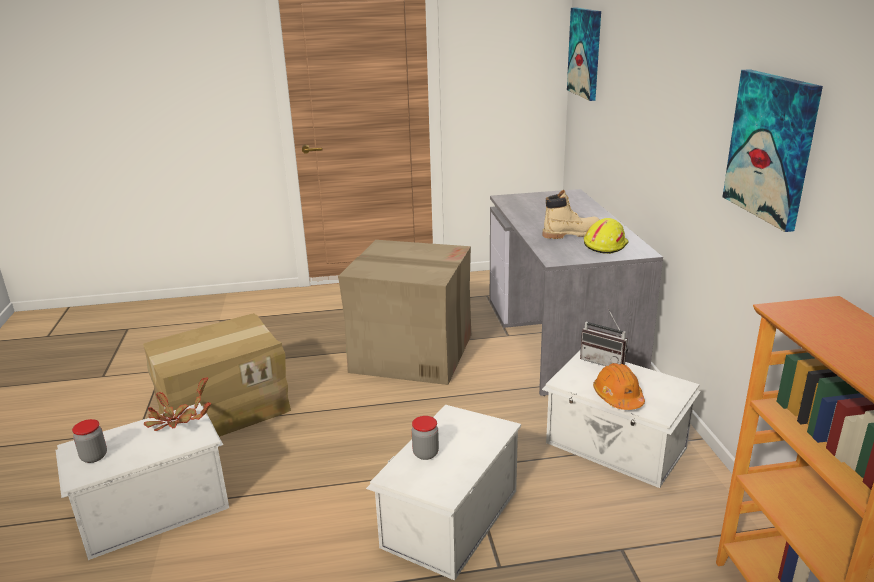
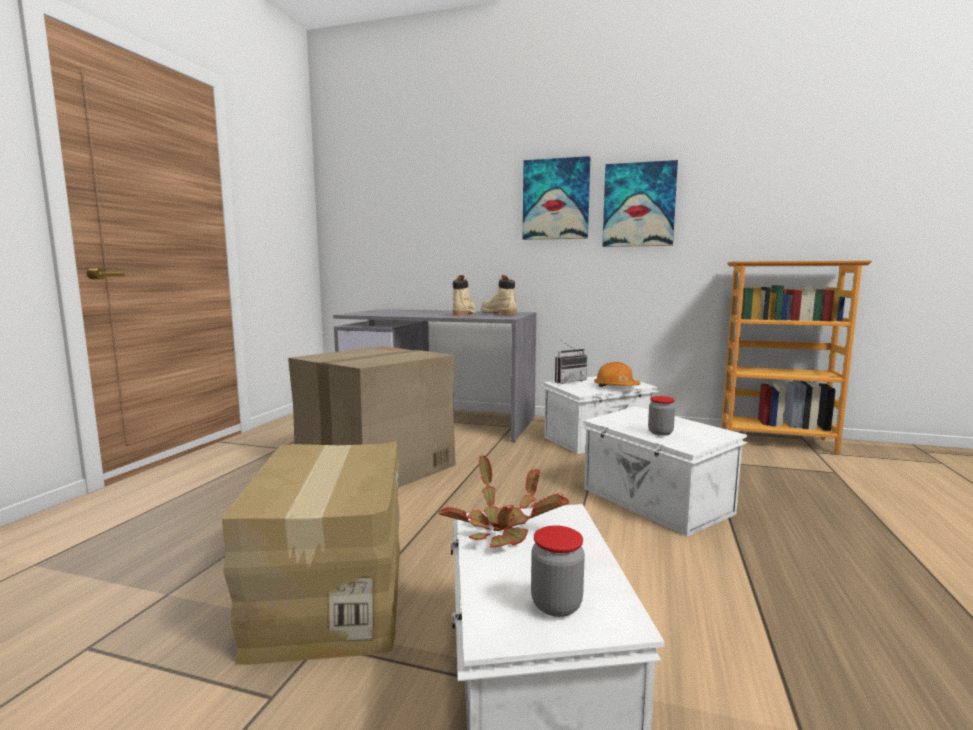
camera: 65 degrees left, 15 degrees down
(585, 53) = (355, 197): picture -> picture (556, 199)
(604, 245) = (498, 313): yellow hard hat -> beige boot

